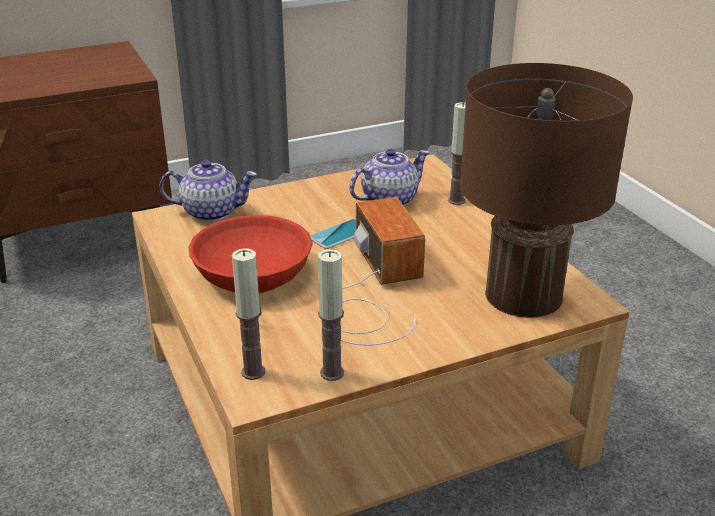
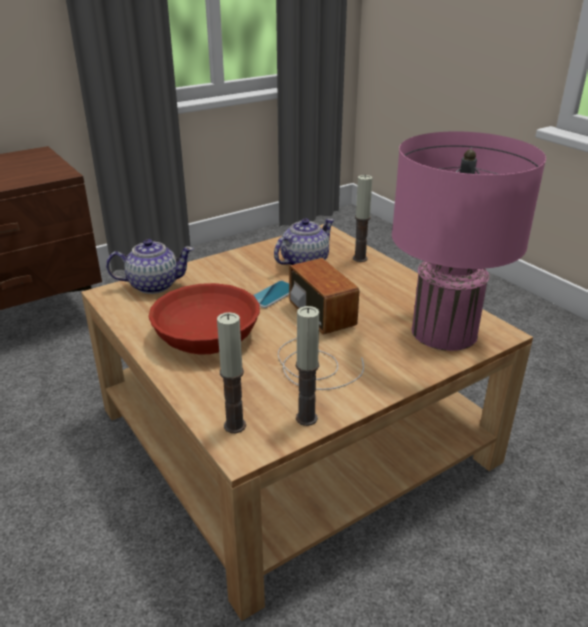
camera: 10 degrees left, 0 degrees up
(523, 295) = (444, 332): brown table lamp -> pink table lamp

